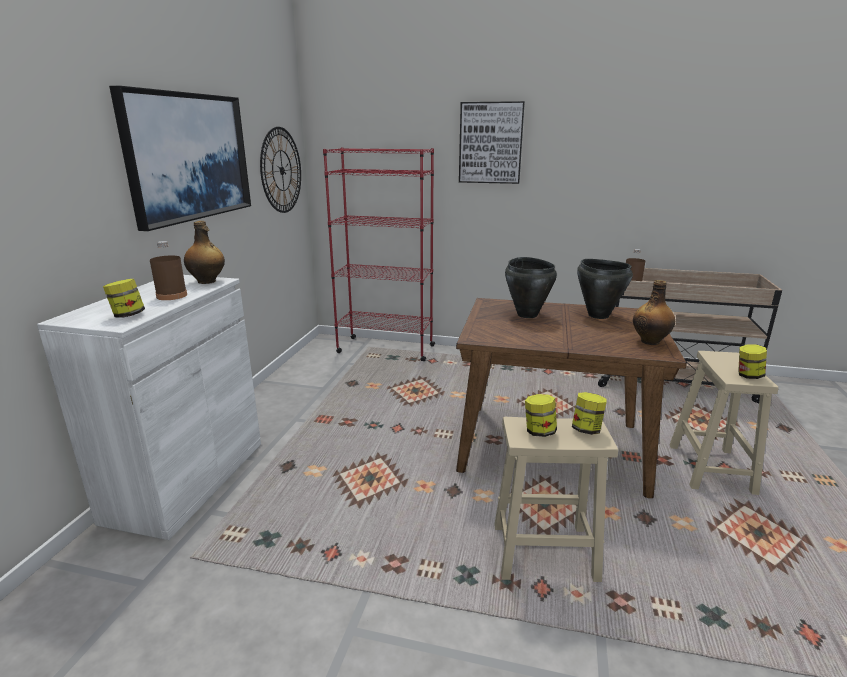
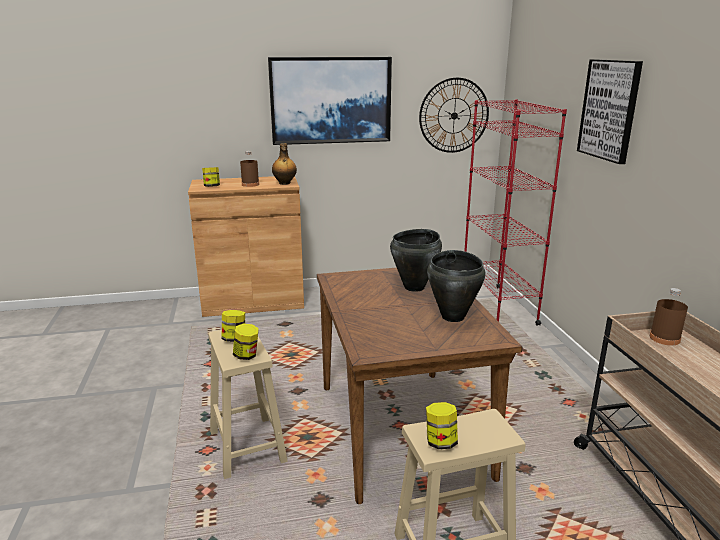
camera: 65 degrees right, 0 degrees up
(187, 480) = (253, 302): white cabinet -> brown cabinet
(650, 341) = (397, 346): bottle -> none

